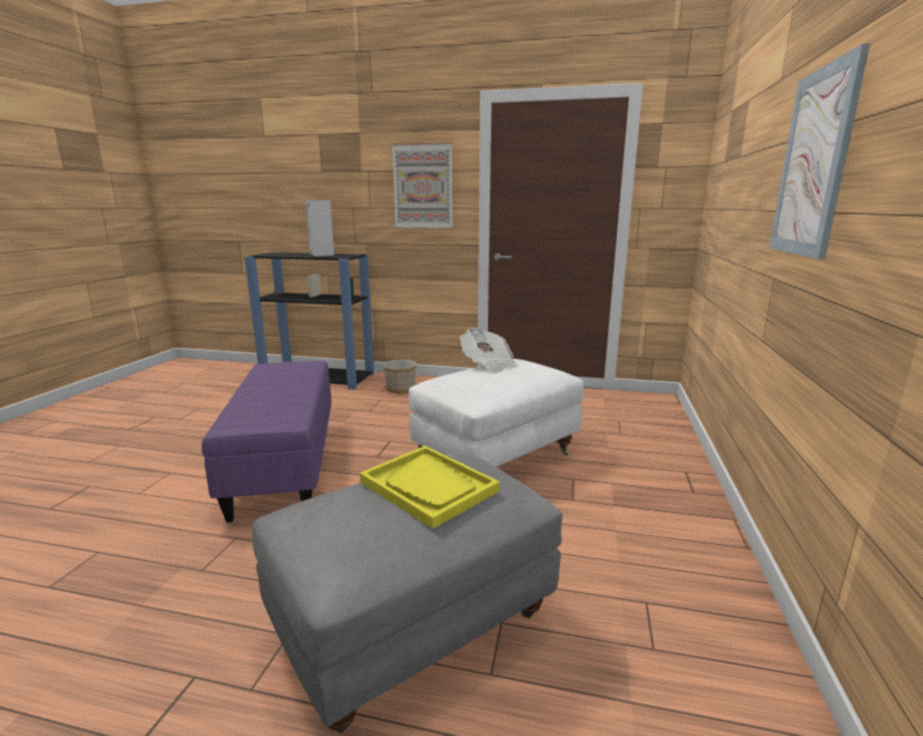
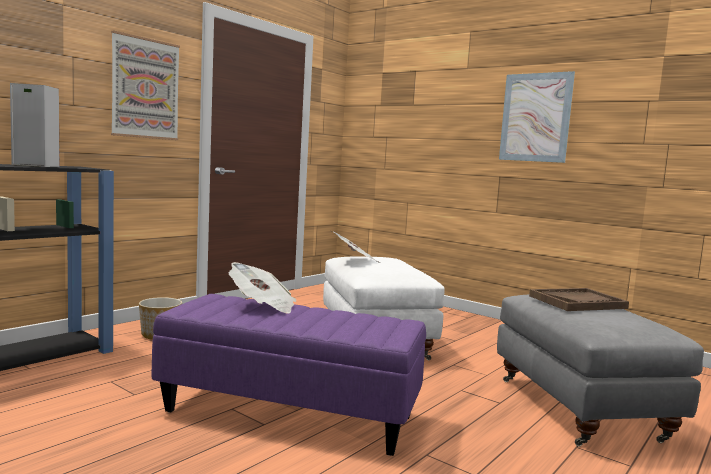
camera: 65 degrees left, 10 degrees down
(295, 377) = (263, 306): none -> newspaper
(429, 487) = (577, 302): yellow tray -> brown tray

